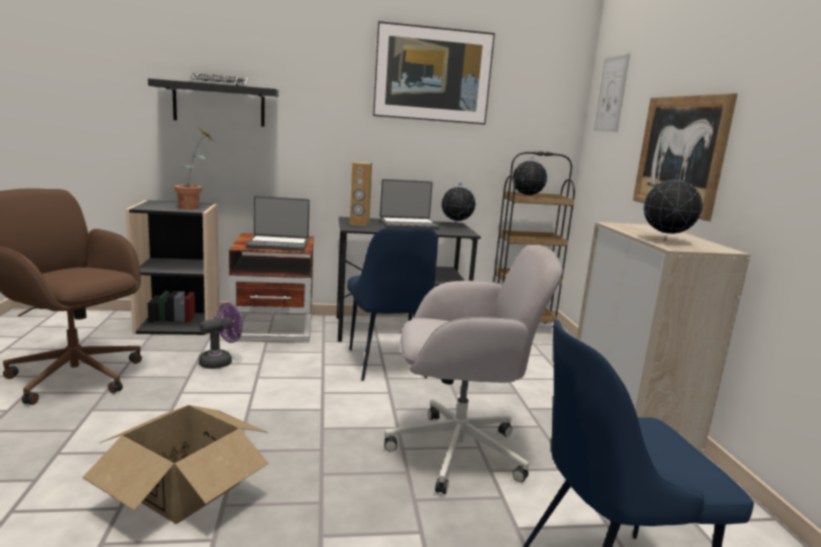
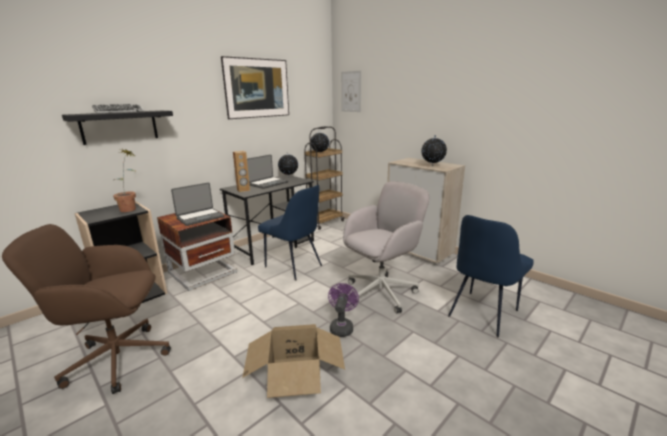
camera: 35 degrees left, 5 degrees up
(220, 361) = (203, 305): purple fan -> purple fan (342, 327)
(680, 154) = (409, 122): picture -> none

